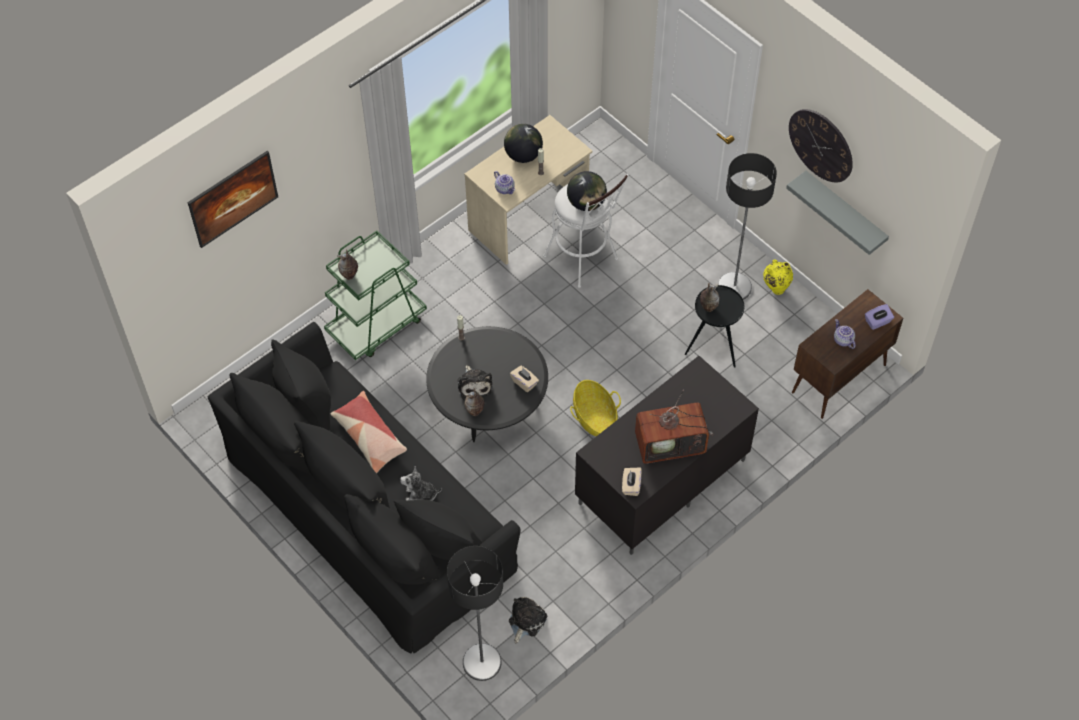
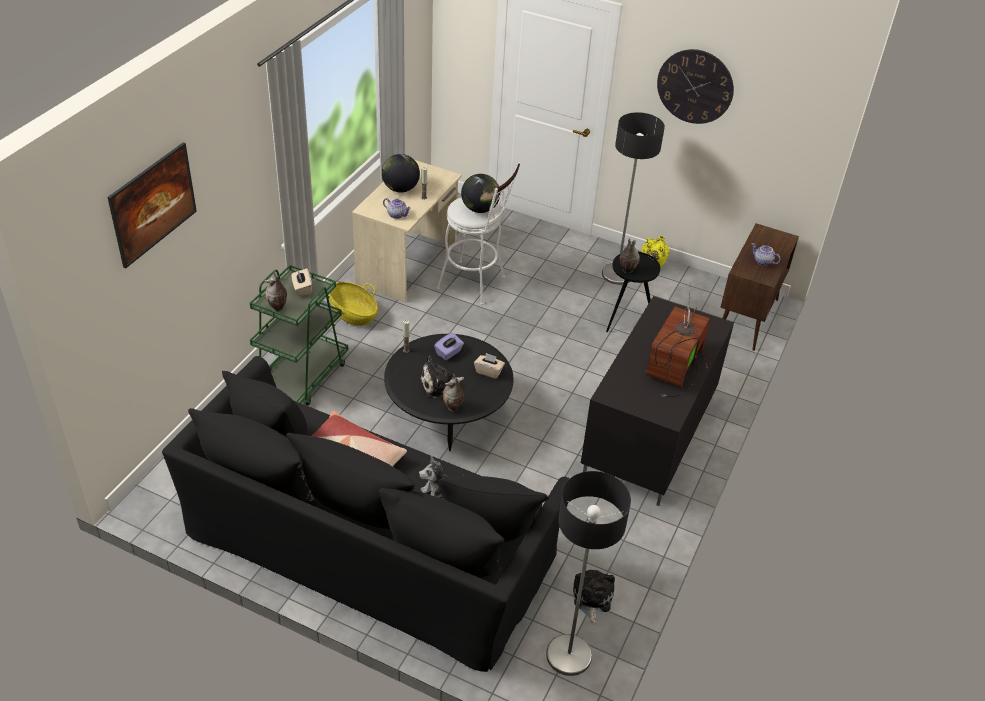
camera: 25 degrees left, 15 degrees down
(474, 384) = (440, 385): plush toy -> plush toy turned 105 degrees clockwise
(594, 417) = (555, 400): basket -> basket (353, 314)
(631, 486) = (661, 413): beige tissue box -> beige tissue box (302, 289)
(671, 443) = (675, 368): television -> television turned 150 degrees clockwise
(844, 212) = (723, 152): grey shelf -> none
(877, 322) = (781, 243): purple tissue box -> purple tissue box (449, 353)

